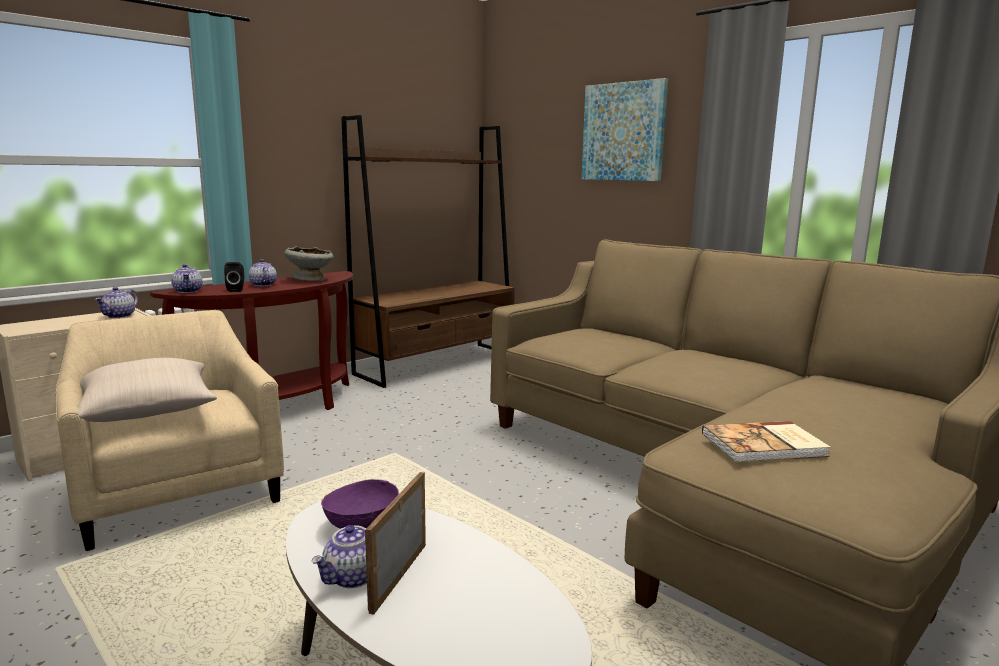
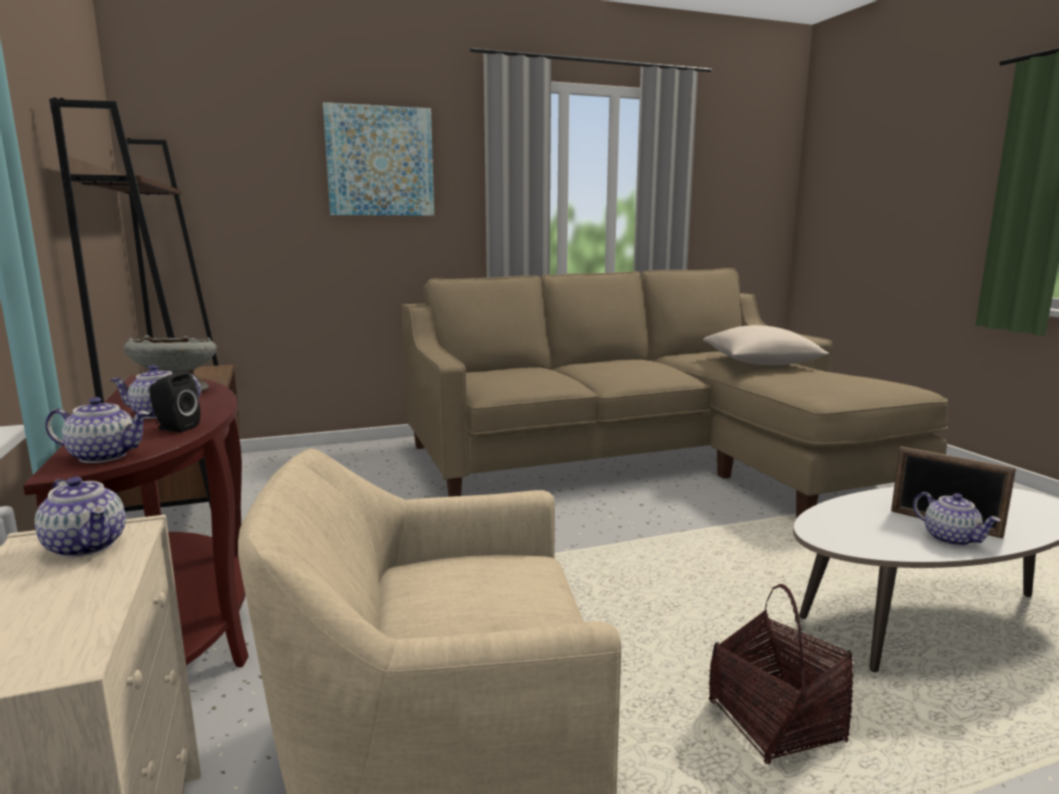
camera: 65 degrees left, 0 degrees up
(148, 410) = (485, 617): beige pillow -> beige pillow (760, 363)
(219, 601) = (775, 722): none -> basket
(361, 523) = (854, 527): purple bowl -> none
(765, 445) = (827, 381): book -> none

